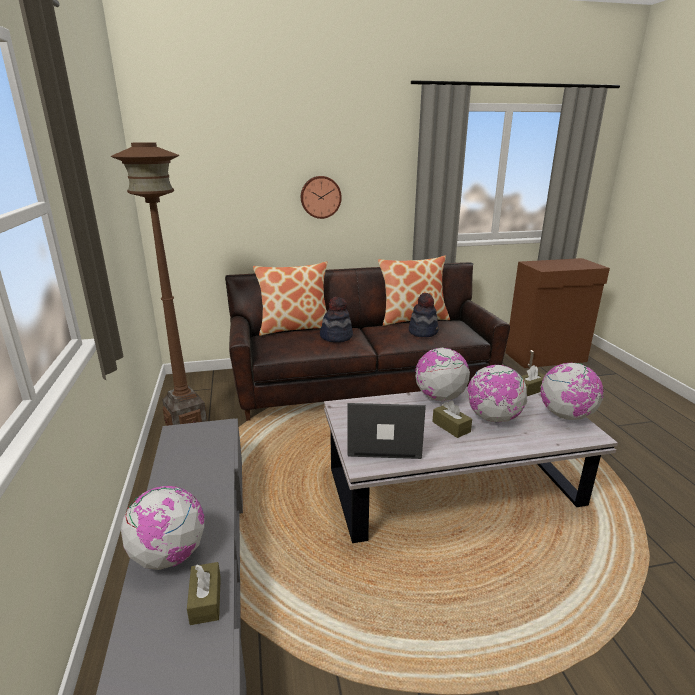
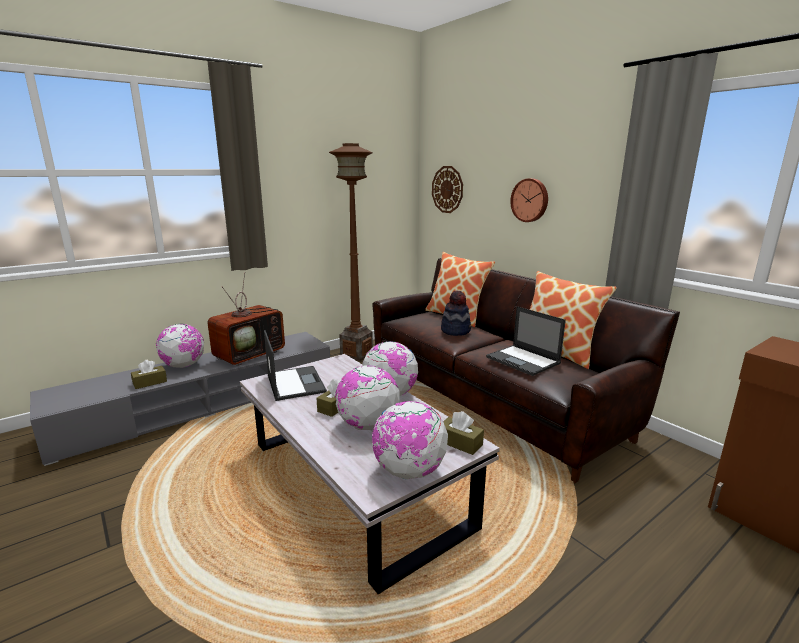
camera: 65 degrees right, 5 degrees down
(195, 481) = (250, 354): none -> television
(197, 194) = (447, 189): none -> wall clock
(423, 332) = (523, 360): hat -> laptop

